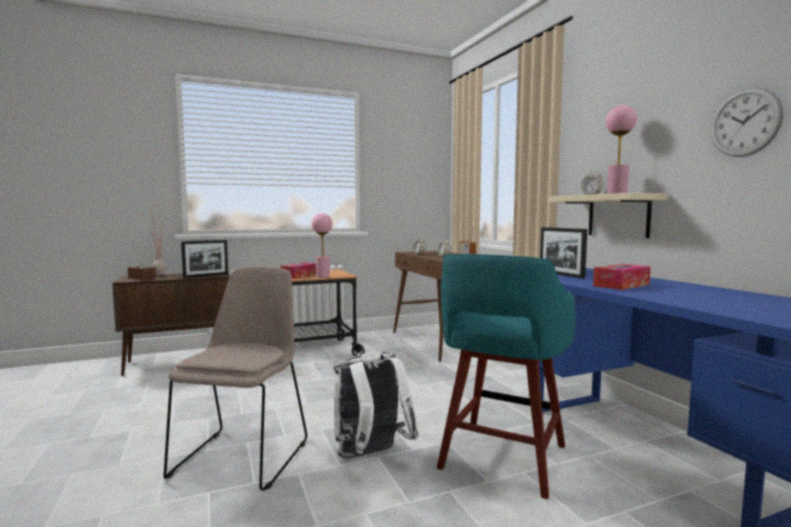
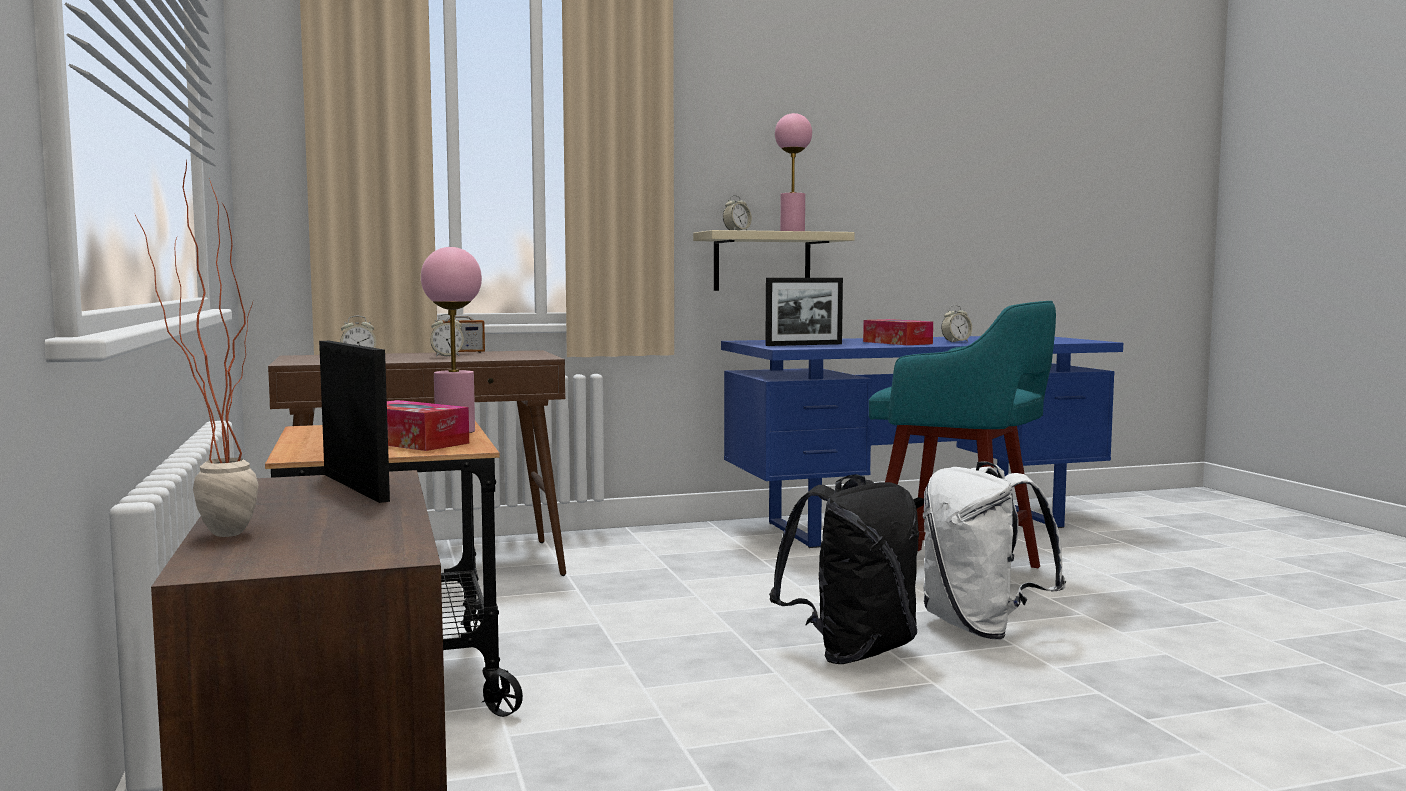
camera: 85 degrees left, 0 degrees up
(142, 278) = (332, 542): brown tissue box -> none
(243, 456) = (1022, 707): beige chair -> none
(331, 418) = (852, 652): none -> black backpack
(667, 294) = (956, 342): none -> alarm clock
(745, 122) = (904, 166): wall clock -> none

